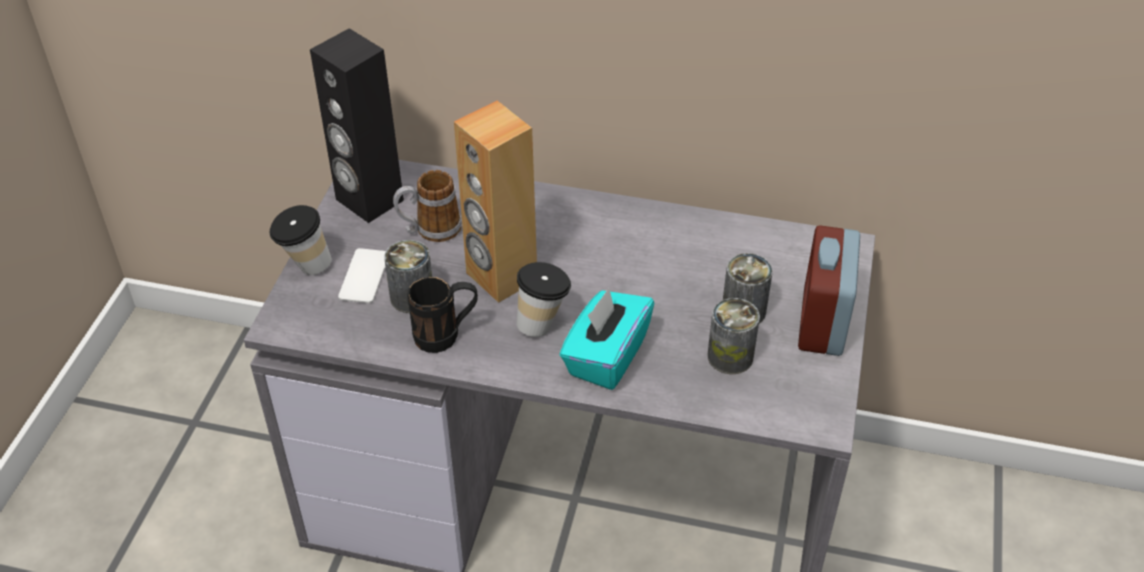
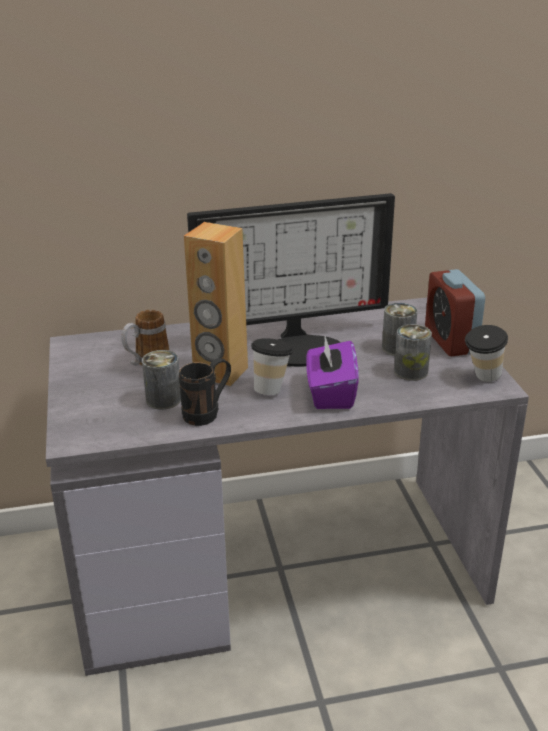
camera: 25 degrees left, 15 degrees down
(305, 267) = (65, 404): cup -> cup (482, 378)
(364, 276) = (117, 398): phone -> none
(369, 200) = (87, 358): black speaker -> none
(606, 357) = (330, 393): turquoise tissue box -> purple tissue box
(623, 265) = (300, 346): none -> monitor

